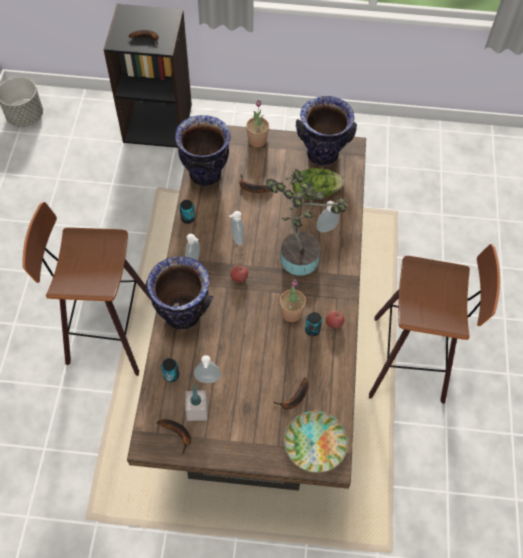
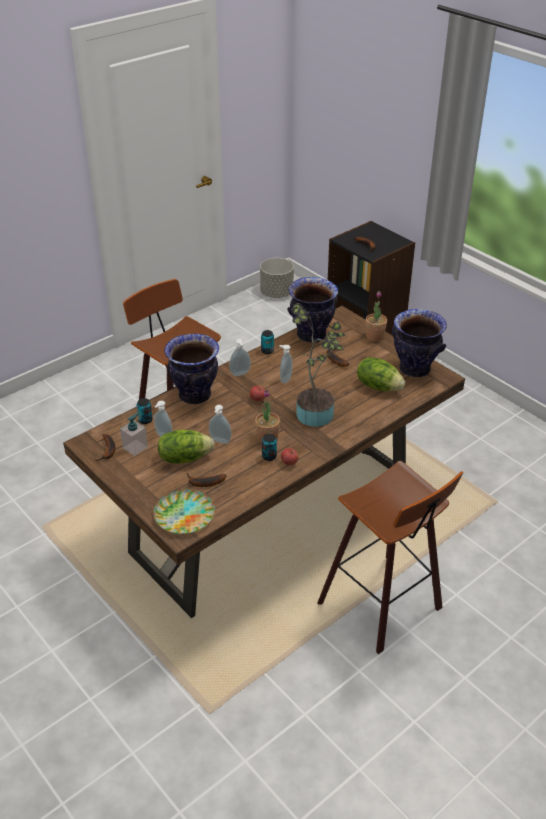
camera: 45 degrees right, 20 degrees down
(249, 386) = (184, 457): none -> lettuce
(327, 230) = (358, 411): soap dispenser -> soap dispenser (220, 441)

